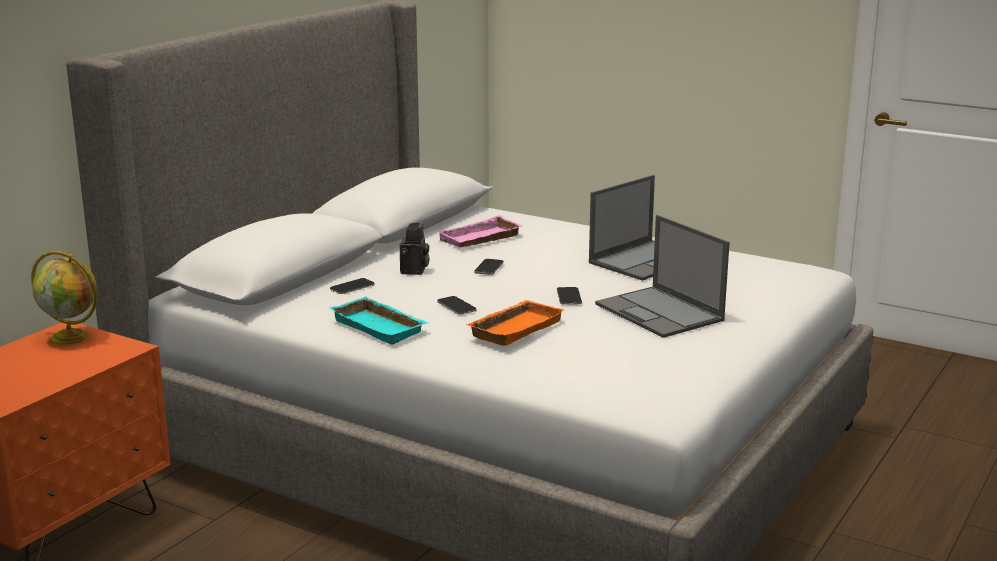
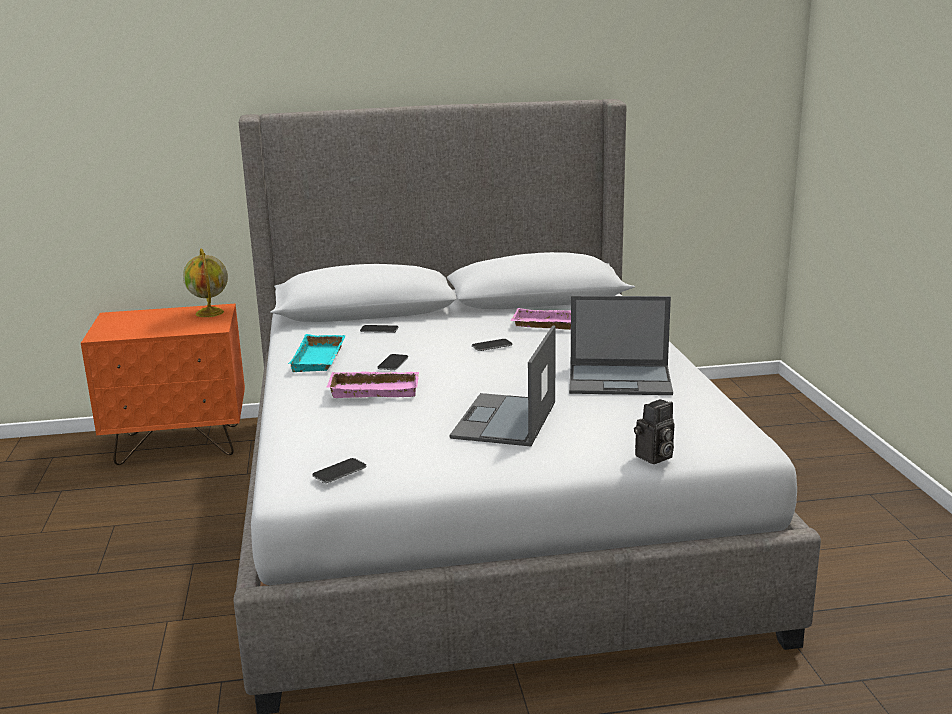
camera: 50 degrees right, 0 degrees up
(414, 271) = (443, 332): camera -> camera (654, 457)
(514, 328) = (376, 389): orange tray -> pink tray
(569, 297) = (477, 384): phone -> phone (339, 472)

